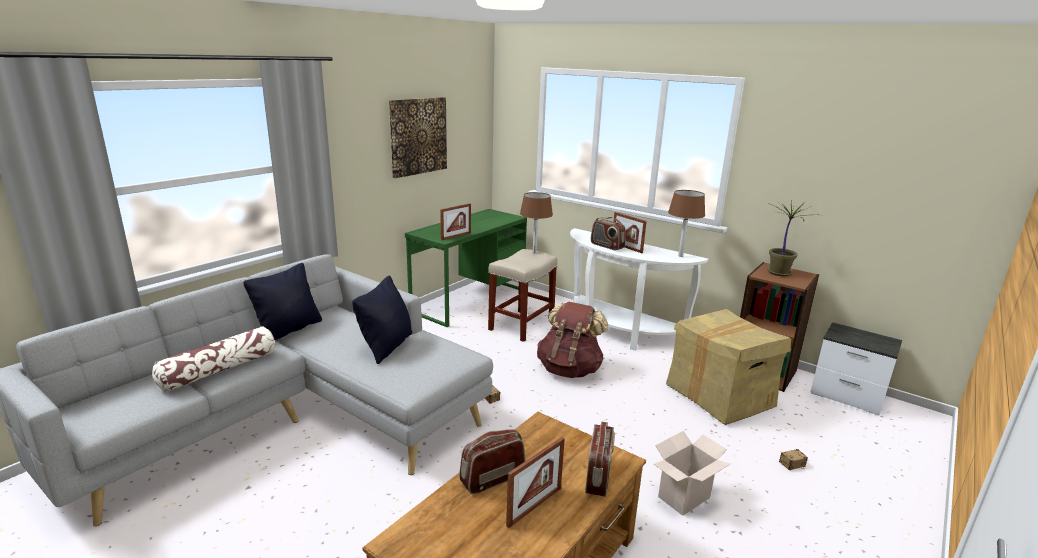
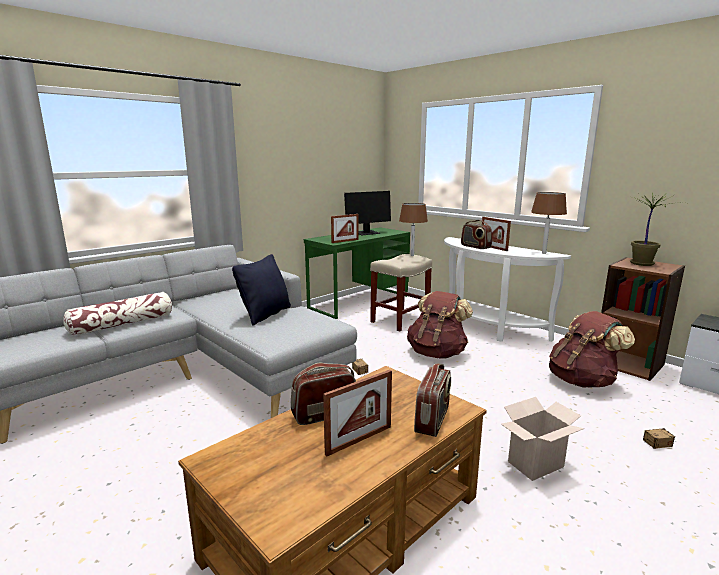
camera: 10 degrees right, 5 degrees down
(289, 330) = (190, 301): black pillow -> none
(418, 136) = (316, 159): picture -> none
(477, 220) = (366, 233): none -> monitor
(720, 396) = (582, 381): cardboard box -> brown backpack

